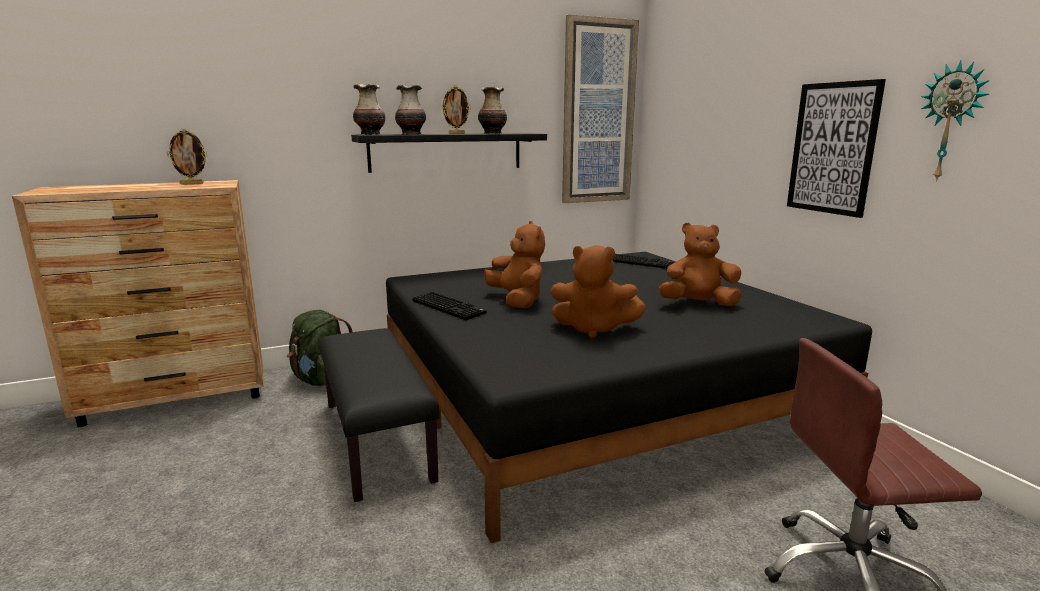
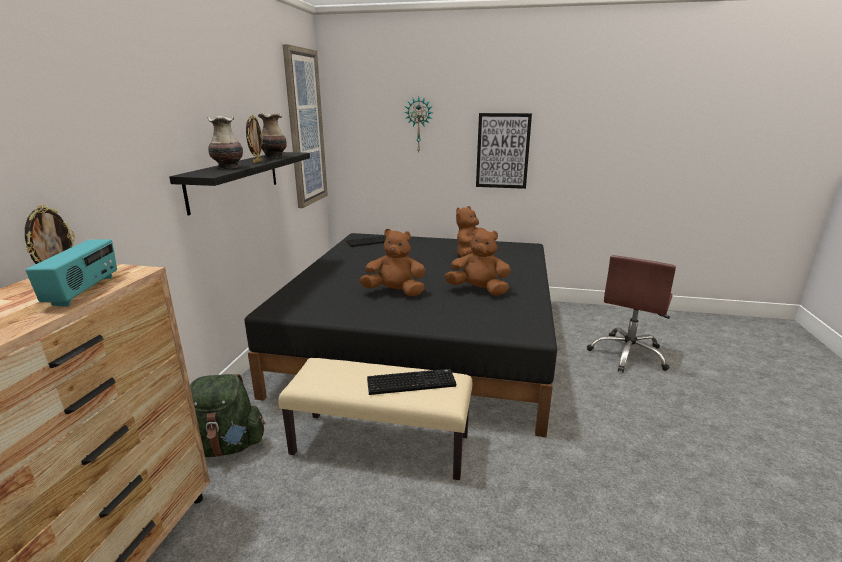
camera: 55 degrees left, 5 degrees up
(176, 187) = (84, 291): none -> radio
(371, 134) = (200, 173): vase -> none
(378, 440) = (381, 444): black bench -> beige bench
(450, 307) = (374, 314): keyboard -> keyboard (412, 382)
(593, 329) = (478, 290): brown plush toy -> brown plush toy turned 120 degrees counterclockwise
(951, 122) = (568, 137): wall clock -> wall clock (419, 125)

